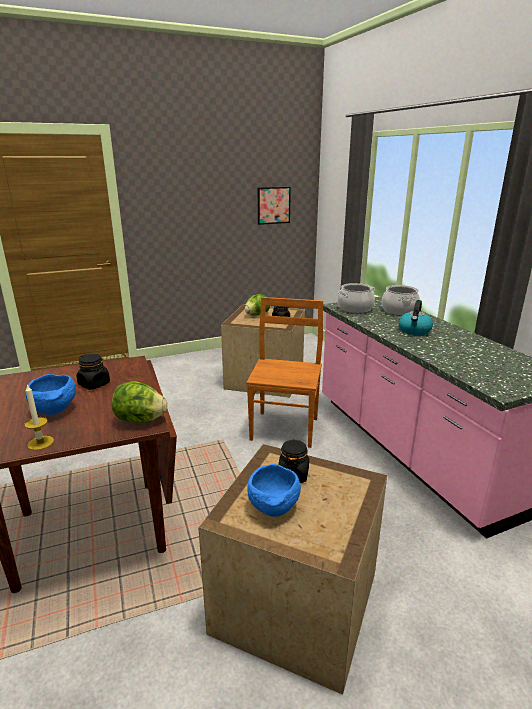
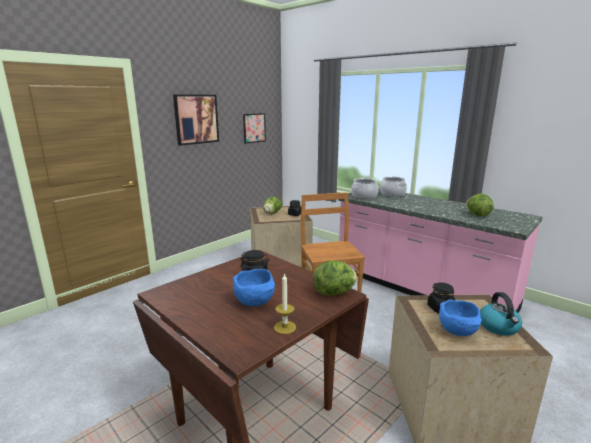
camera: 25 degrees left, 5 degrees down
(191, 193) = (196, 119): none -> picture
(414, 331) = (421, 204): kettle -> kettle (499, 327)
(475, 359) = (477, 215): none -> lettuce

